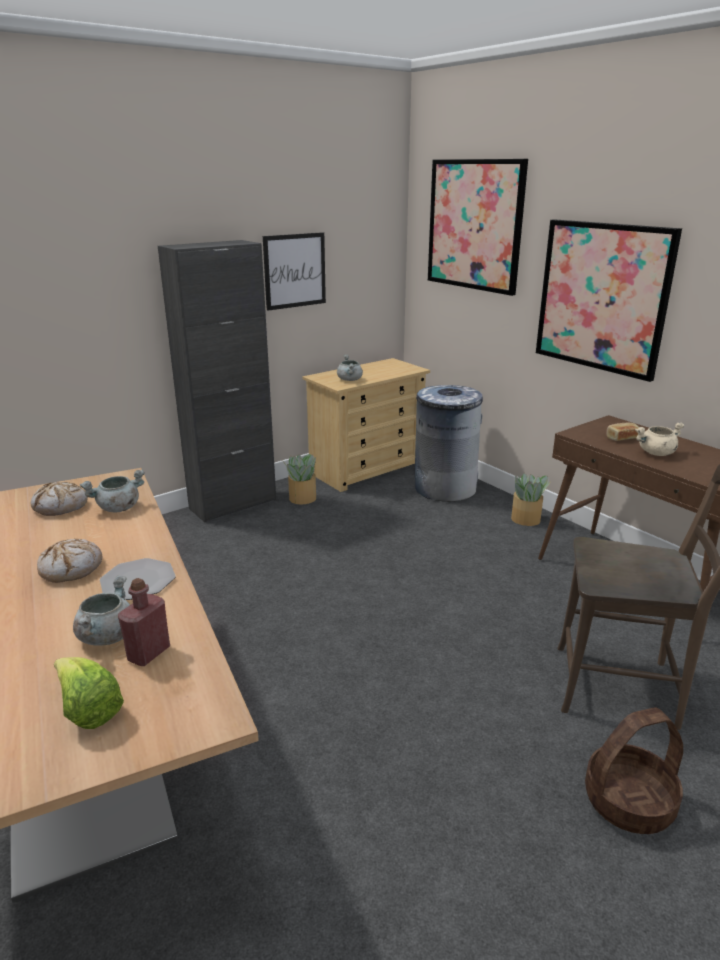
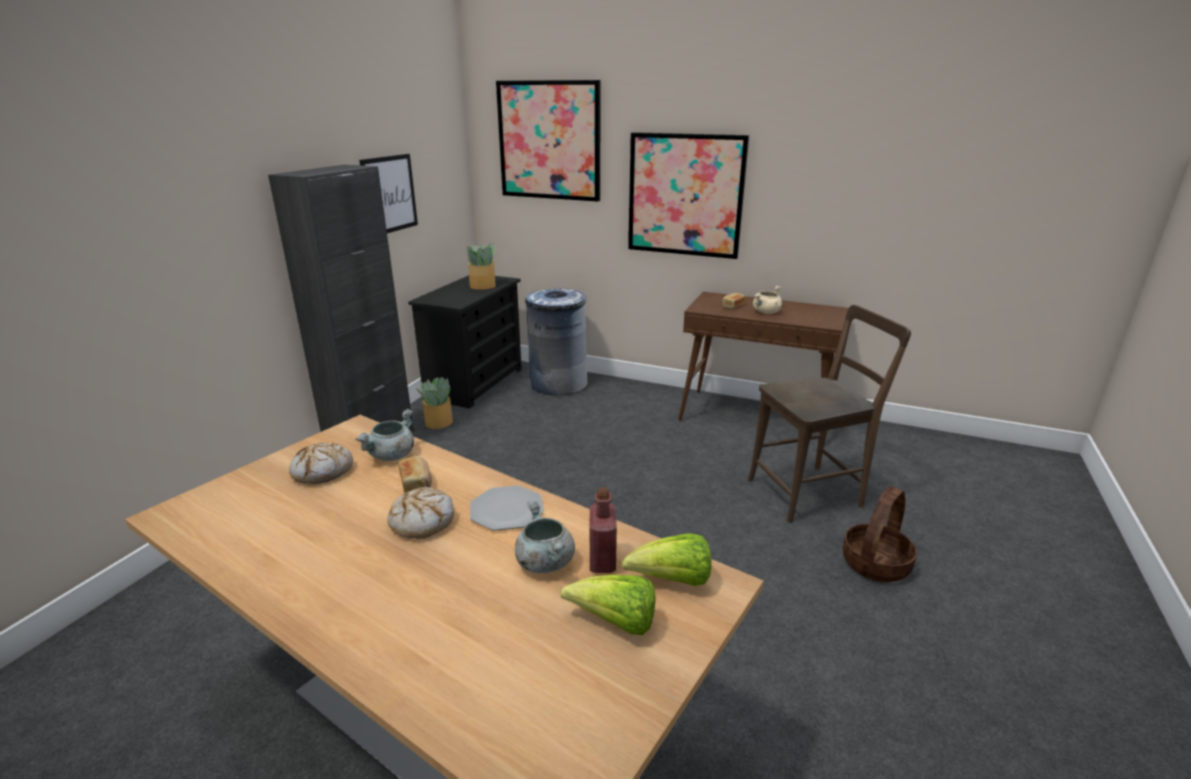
camera: 30 degrees left, 0 degrees up
(105, 537) = (417, 484): none -> bread
(179, 695) = (672, 581): none -> lettuce
(350, 380) = (460, 297): grey cooking pot -> none
(367, 469) = (475, 383): beige dresser -> black dresser
(526, 519) = (643, 393): potted plant -> potted plant (483, 286)

